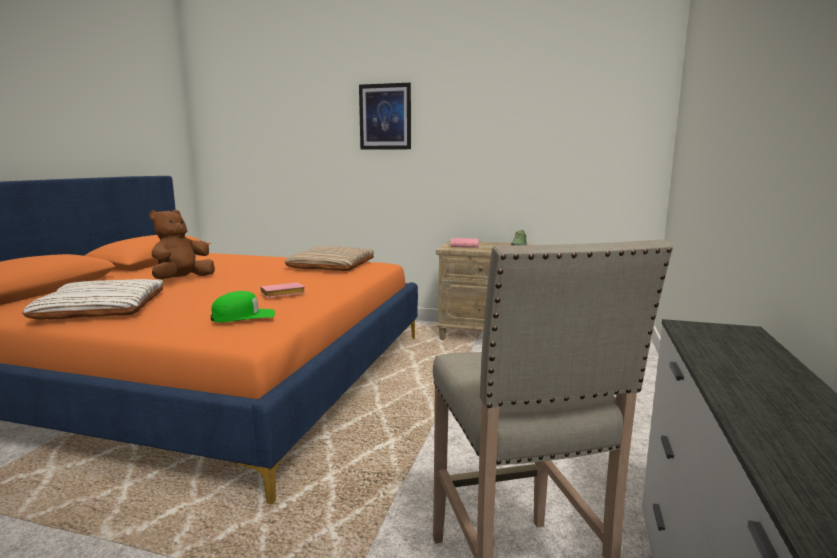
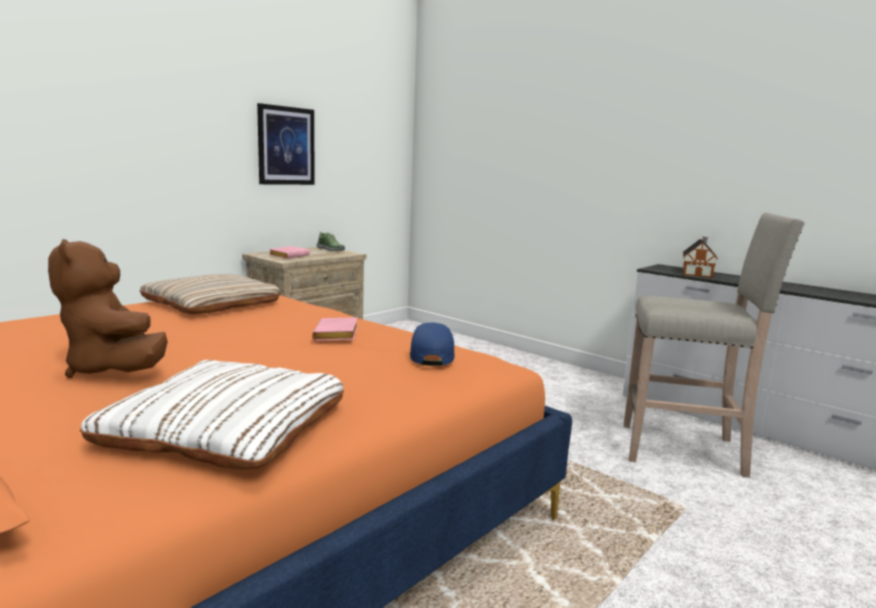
camera: 65 degrees left, 0 degrees up
(243, 316) = (431, 354): green cap -> blue cap
(385, 117) = (144, 84): picture -> picture (286, 146)
(736, 350) = (697, 273): none -> toy house

